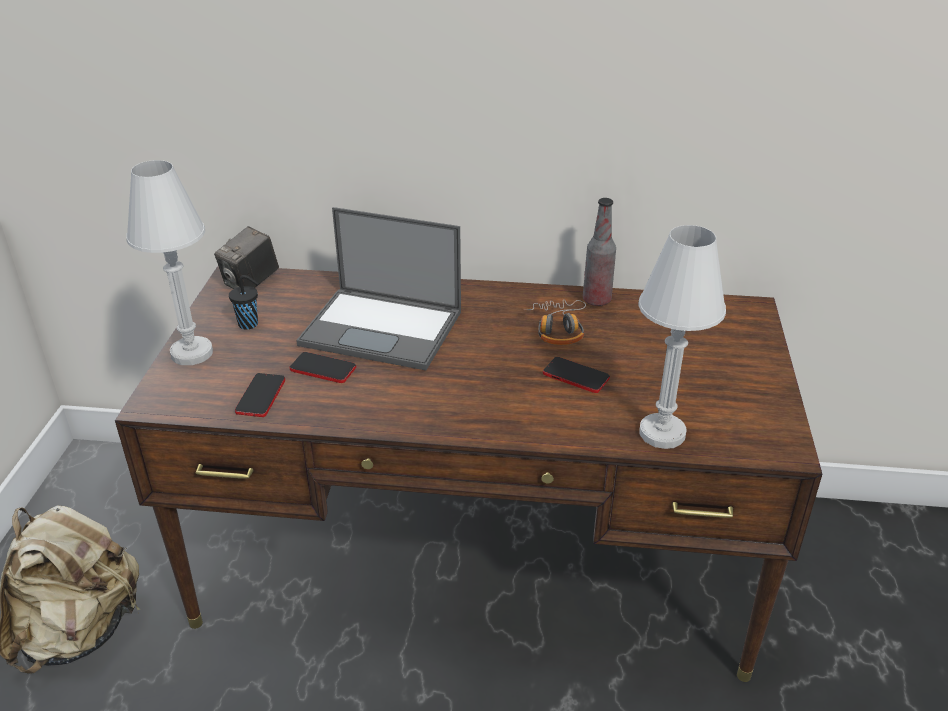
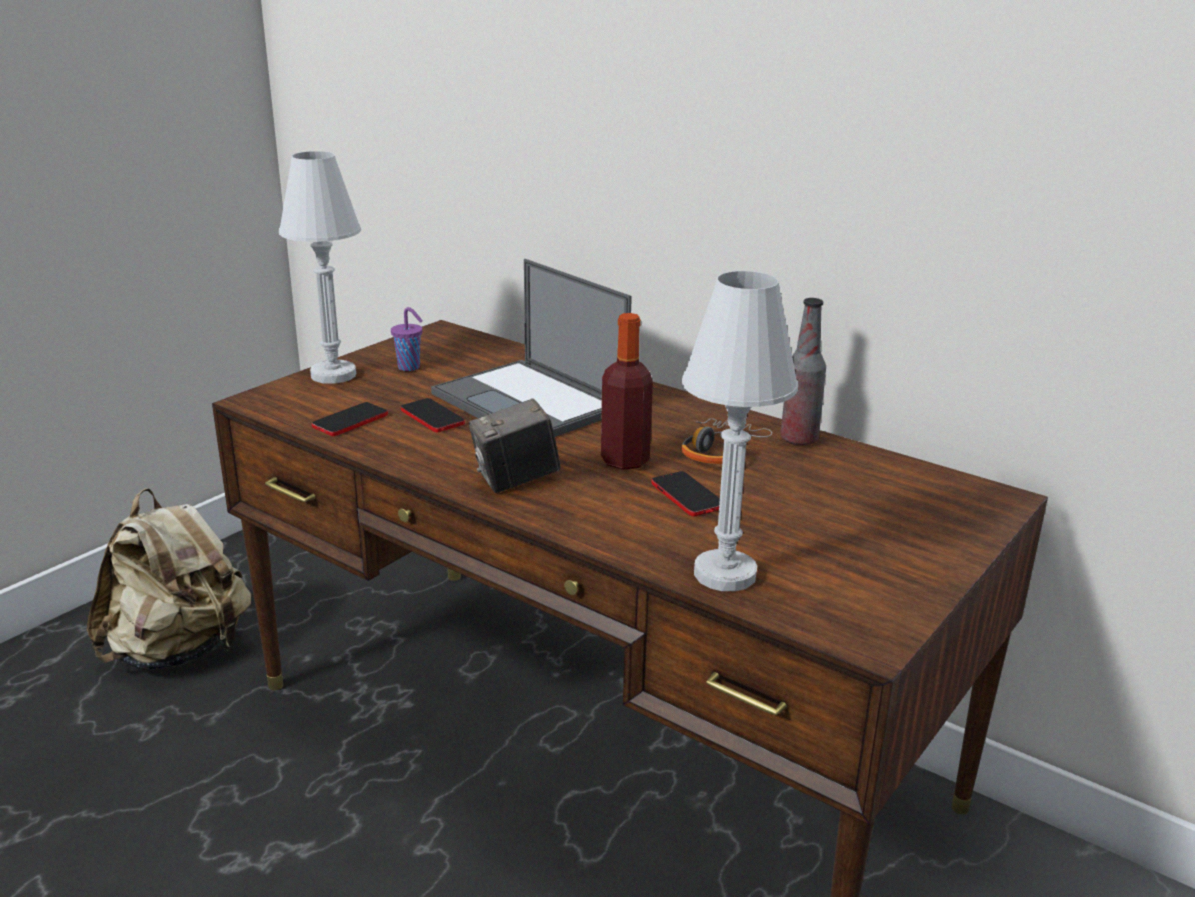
camera: 30 degrees right, 10 degrees down
(249, 324) = (410, 368): black cup -> purple cup
(251, 283) = (451, 339): camera -> camera (515, 480)
(505, 360) = (625, 460): none -> bottle

